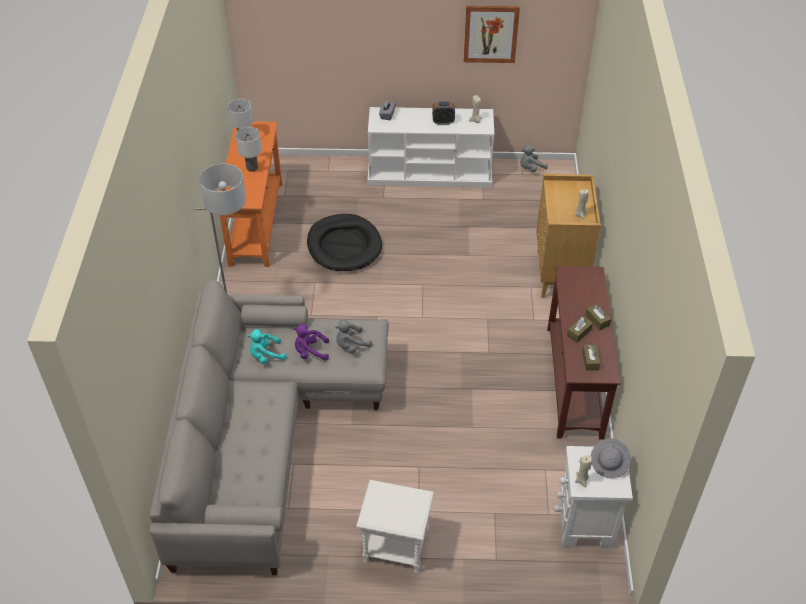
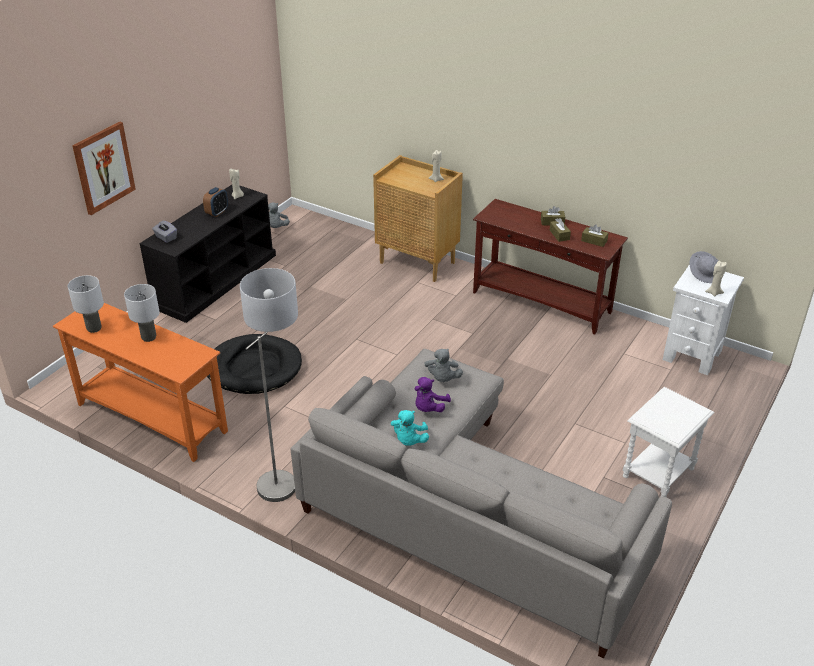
camera: 60 degrees left, 10 degrees down
(430, 172) = (216, 280): white tv stand -> black tv stand
(490, 33) = (214, 100): picture -> picture (103, 167)

